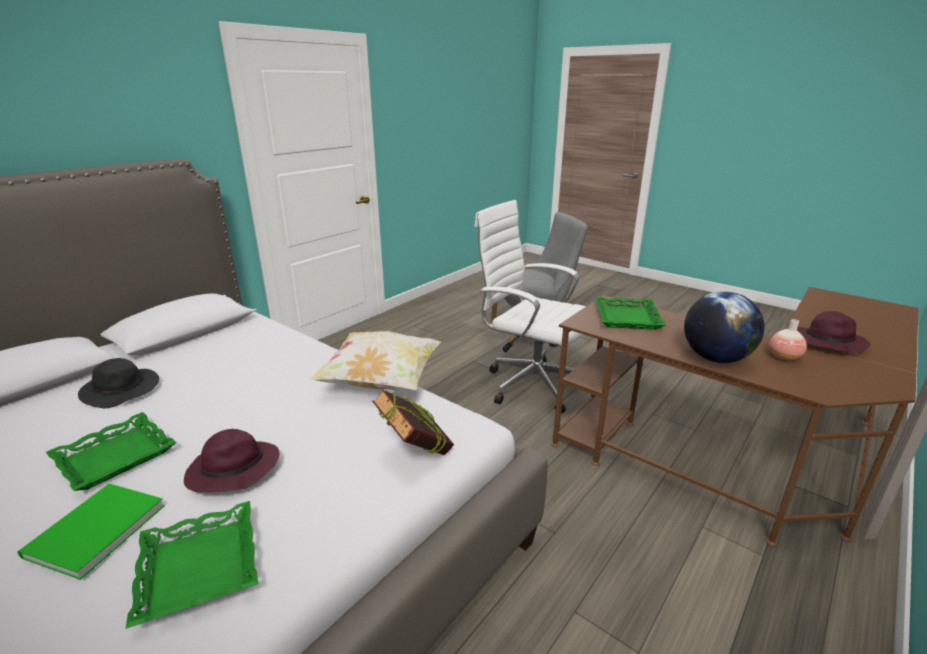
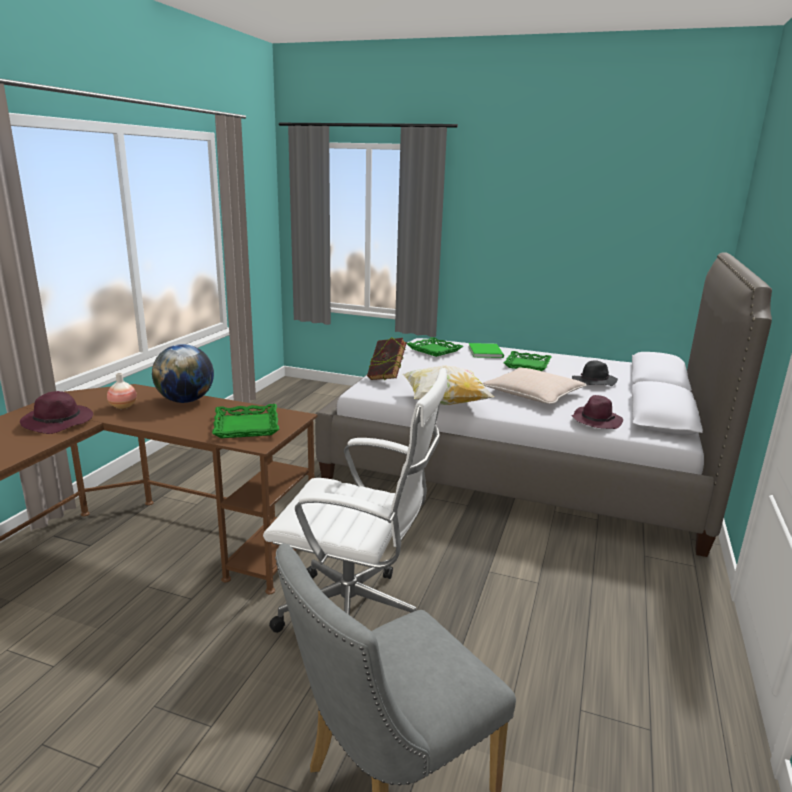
camera: 160 degrees right, 5 degrees down
(232, 471) = (465, 365): purple hat -> purple hat (596, 421)
(245, 382) = (533, 393): none -> beige pillow

